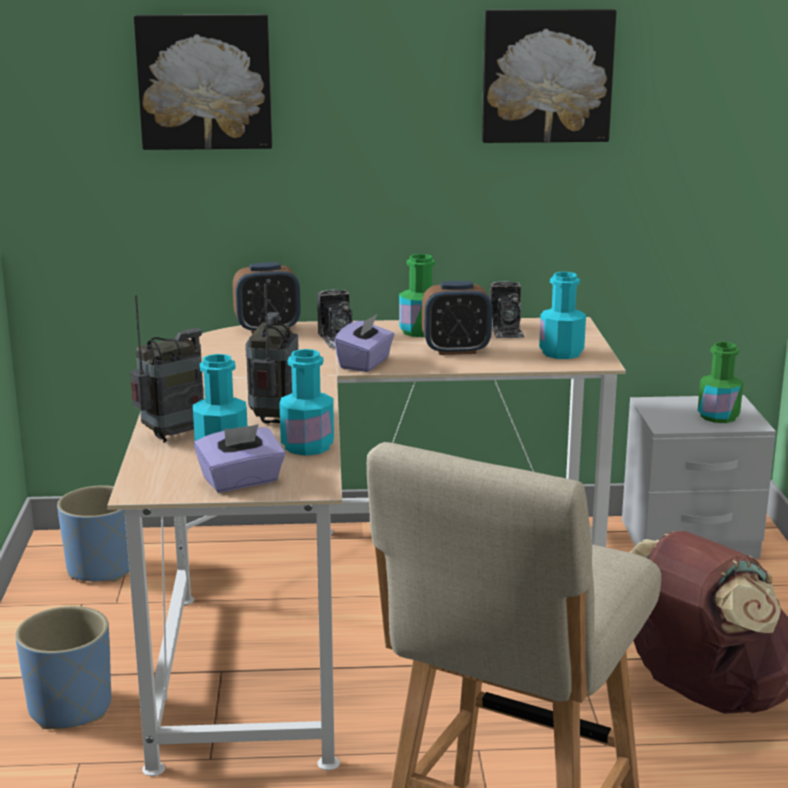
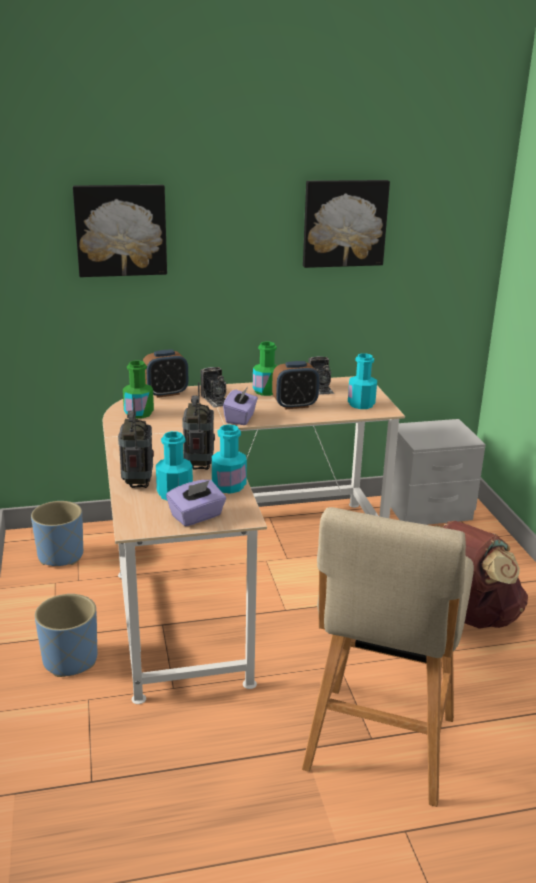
camera: 10 degrees left, 5 degrees up
(174, 436) = (138, 483): radio -> radio turned 45 degrees counterclockwise
(718, 416) = (448, 435): green bottle -> green bottle (139, 413)

